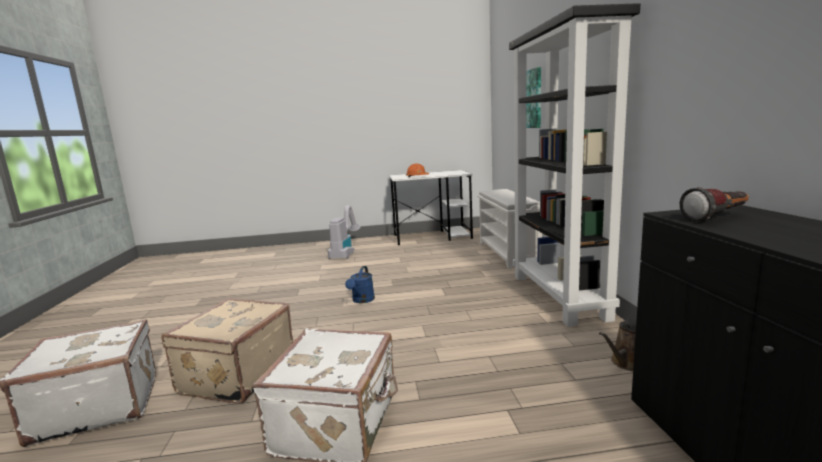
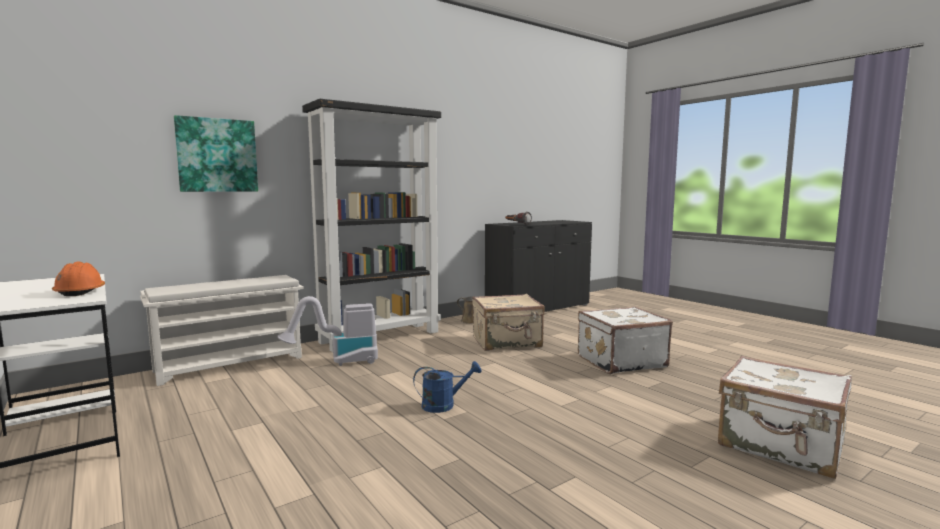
camera: 120 degrees left, 5 degrees down
(236, 375) = (646, 408): beige suitcase -> beige suitcase (507, 342)
(345, 252) = (159, 511): vacuum cleaner -> vacuum cleaner (338, 362)

